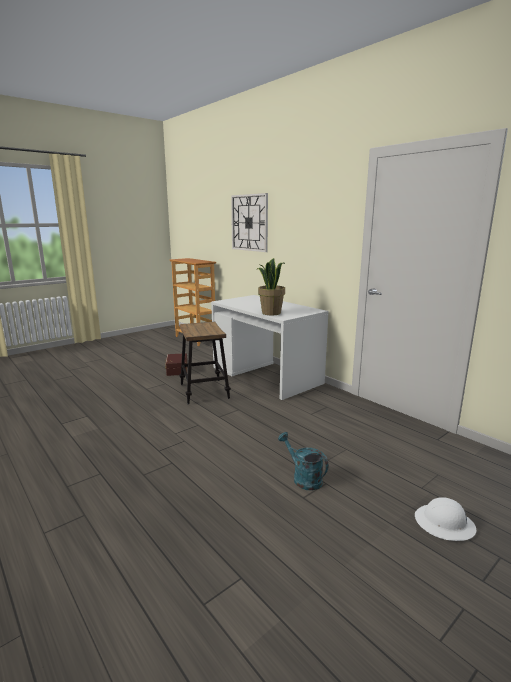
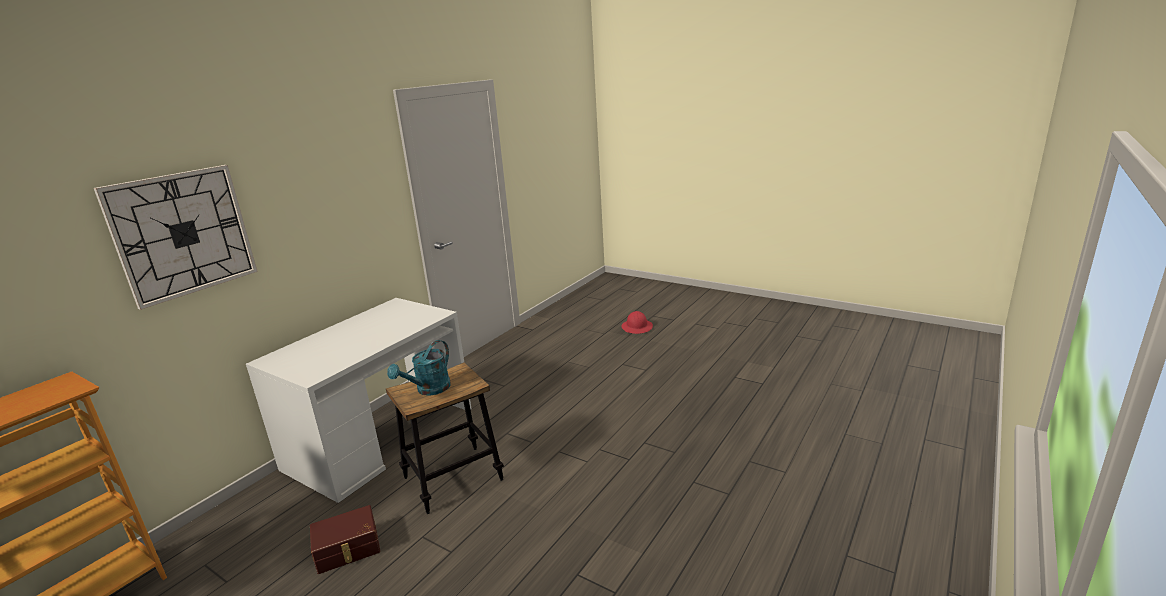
camera: 105 degrees left, 5 degrees up
(271, 313) = (413, 324): potted plant -> none
(303, 478) = (622, 373): turquoise watering can -> turquoise watering can (429, 390)
(444, 524) = (637, 327): white hard hat -> red hard hat

